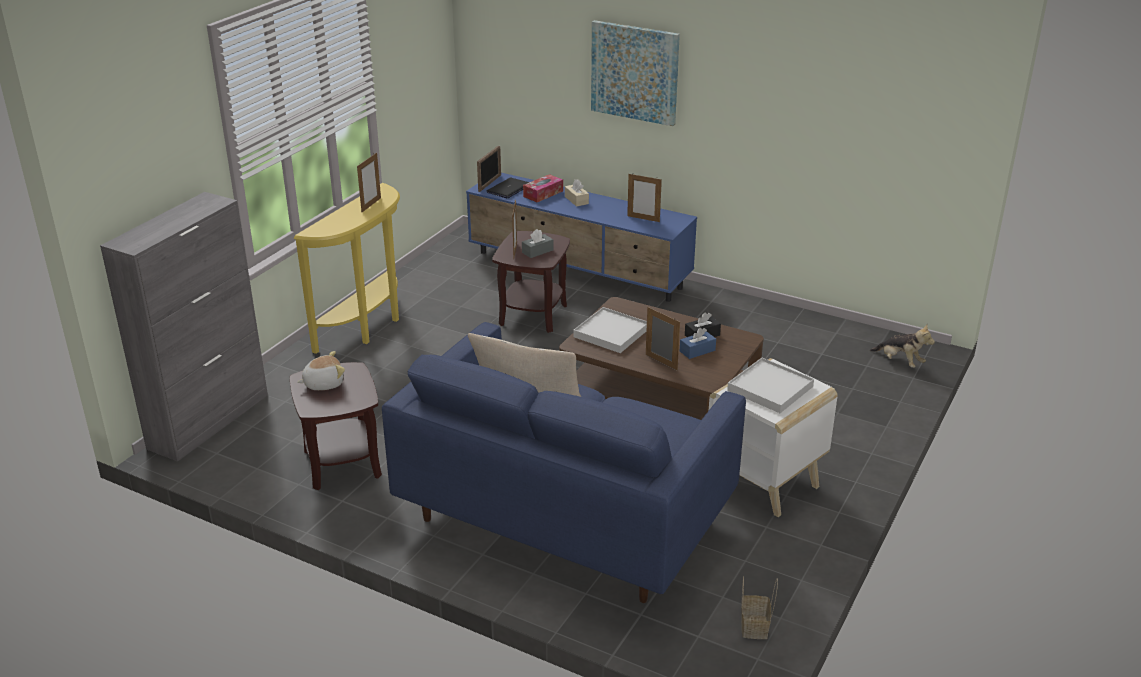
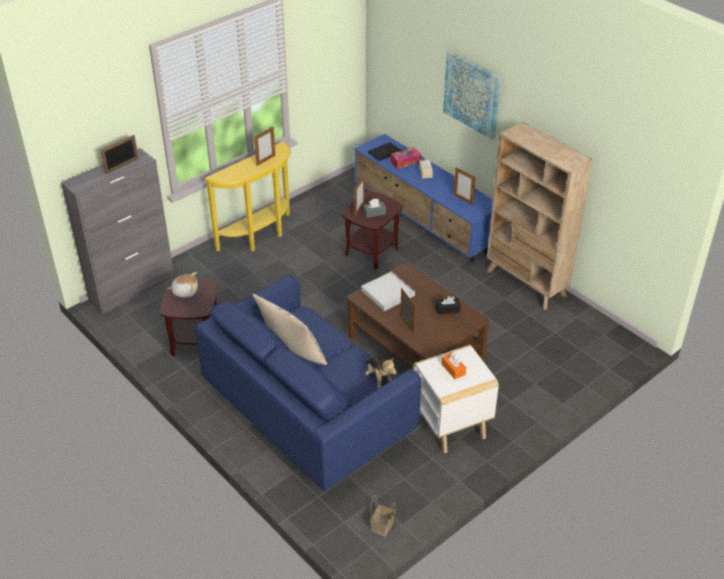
camera: 20 degrees right, 10 degrees up
(490, 183) = (374, 144): picture frame -> picture frame (122, 166)
(697, 351) = (436, 321): blue tissue box -> none
(751, 311) = (526, 283): none -> beige bookcase
(770, 388) = (453, 369): white tray -> orange tissue box
(900, 362) = (608, 353): plush toy -> plush toy (379, 378)

